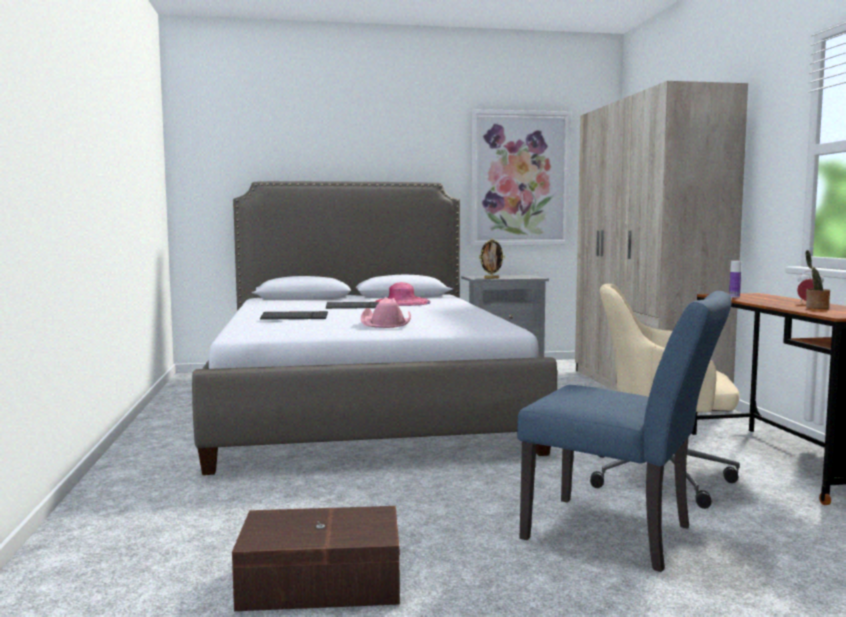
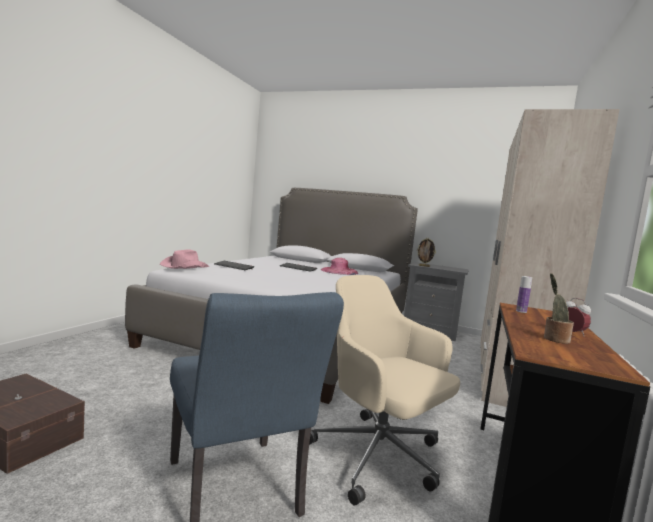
camera: 30 degrees right, 0 degrees up
(387, 323) = (268, 279): pink hat -> pink hat (184, 266)
(520, 178) = (468, 197): picture -> none

